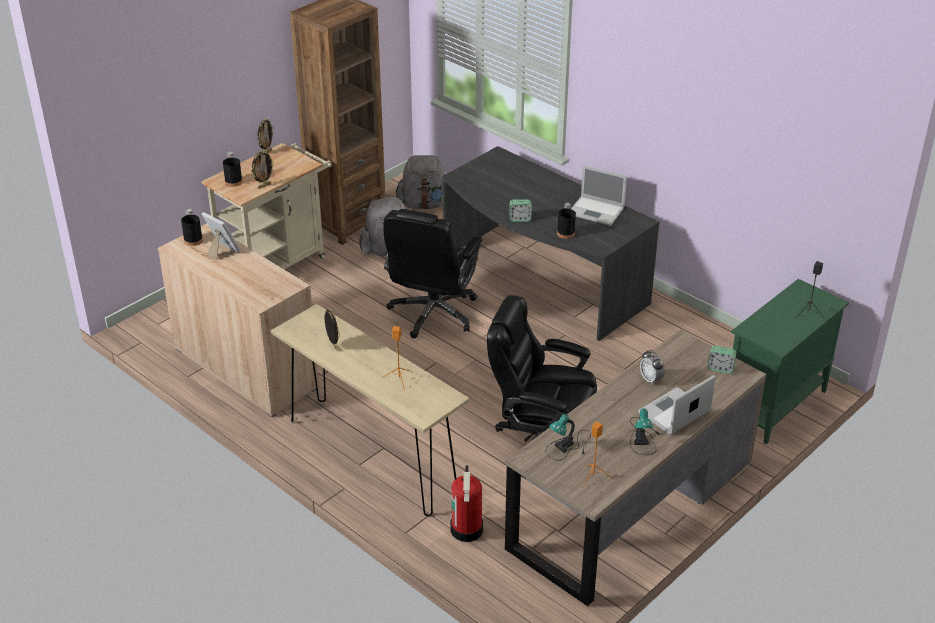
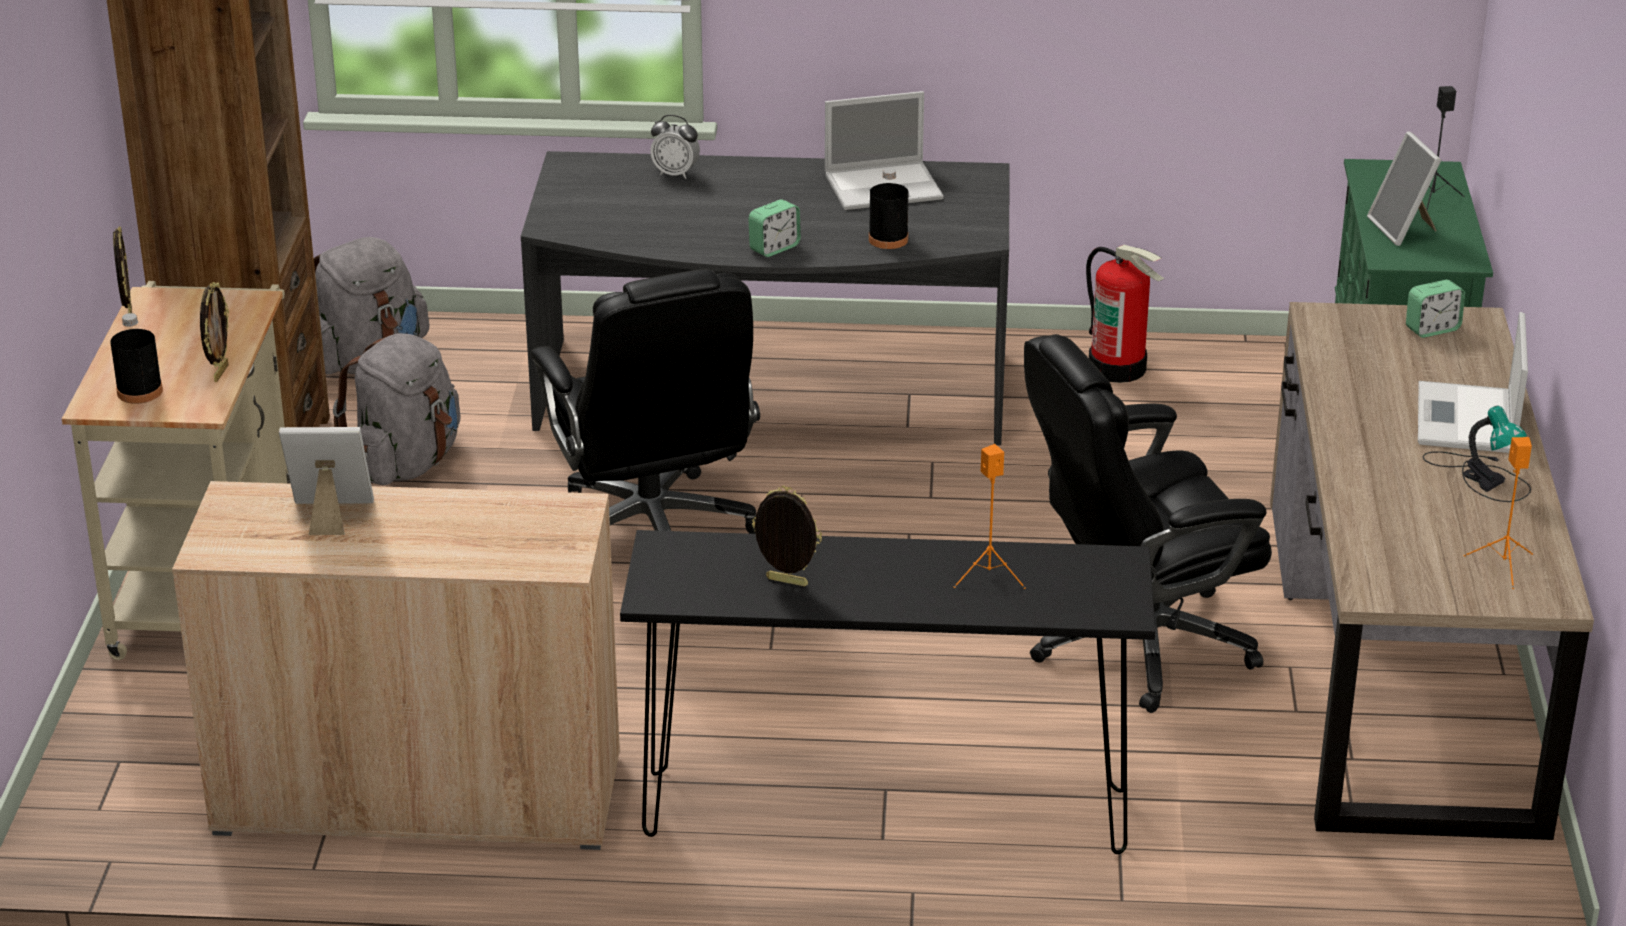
camera: 40 degrees left, 5 degrees down
(193, 240) = (232, 523): black bottle -> none
(372, 456) = (885, 813): beige console table -> black console table
(467, 530) = (1214, 837): fire extinguisher -> fire extinguisher (1118, 367)
(568, 446) = (1399, 542): table lamp -> none
(651, 379) = (1362, 390): alarm clock -> alarm clock (675, 173)
(773, 320) = (1403, 229): none -> picture frame

